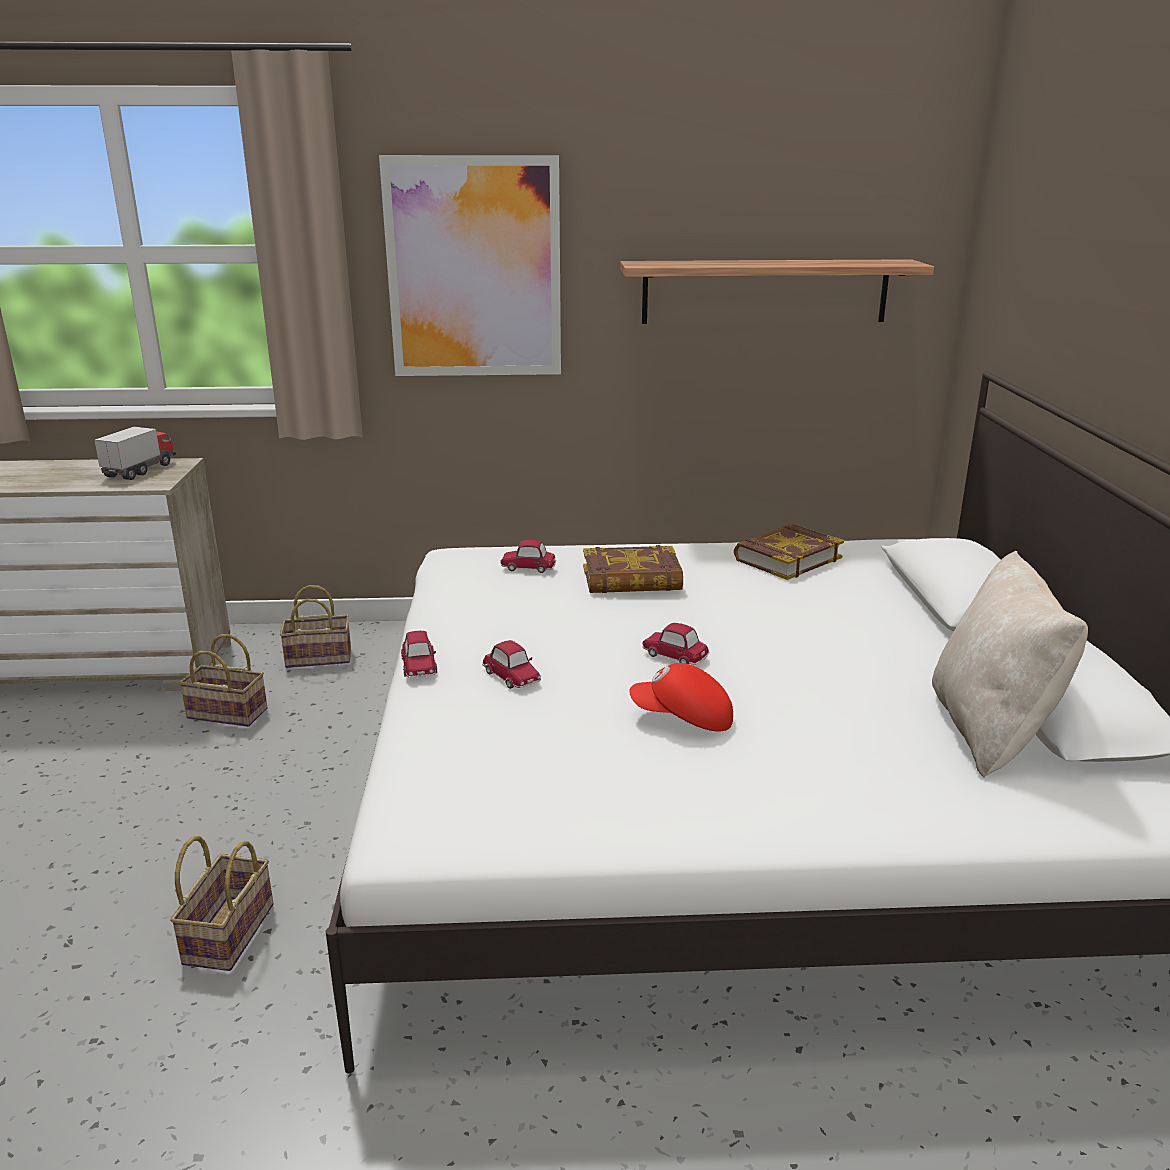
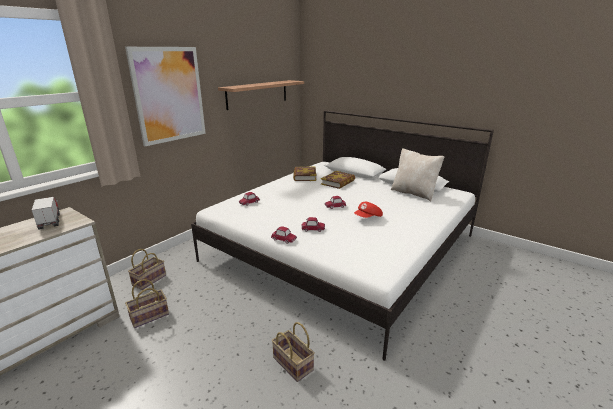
camera: 50 degrees left, 0 degrees up
(632, 579) = (283, 194): book -> book (338, 182)

